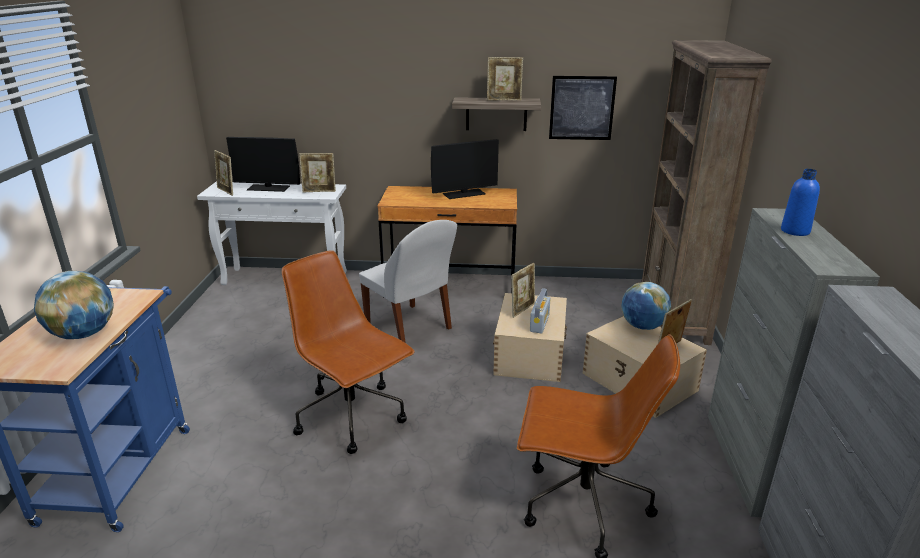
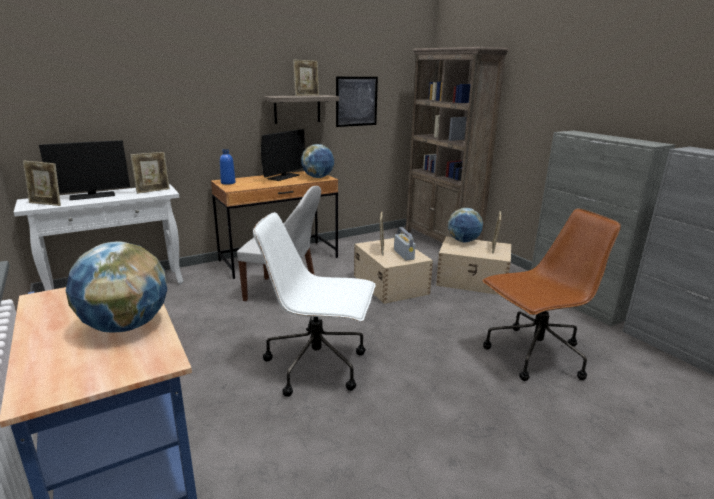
camera: 35 degrees left, 5 degrees down
(352, 417) = (318, 365): brown office chair -> white office chair
(498, 201) = (318, 177): none -> globe
(795, 231) = (598, 136): blue bottle -> blue bottle (228, 183)

